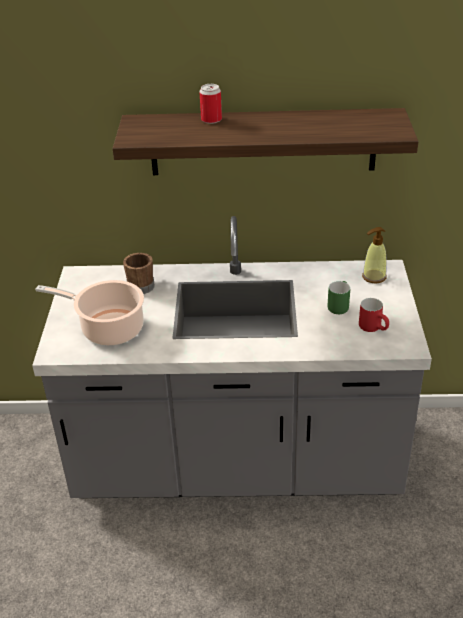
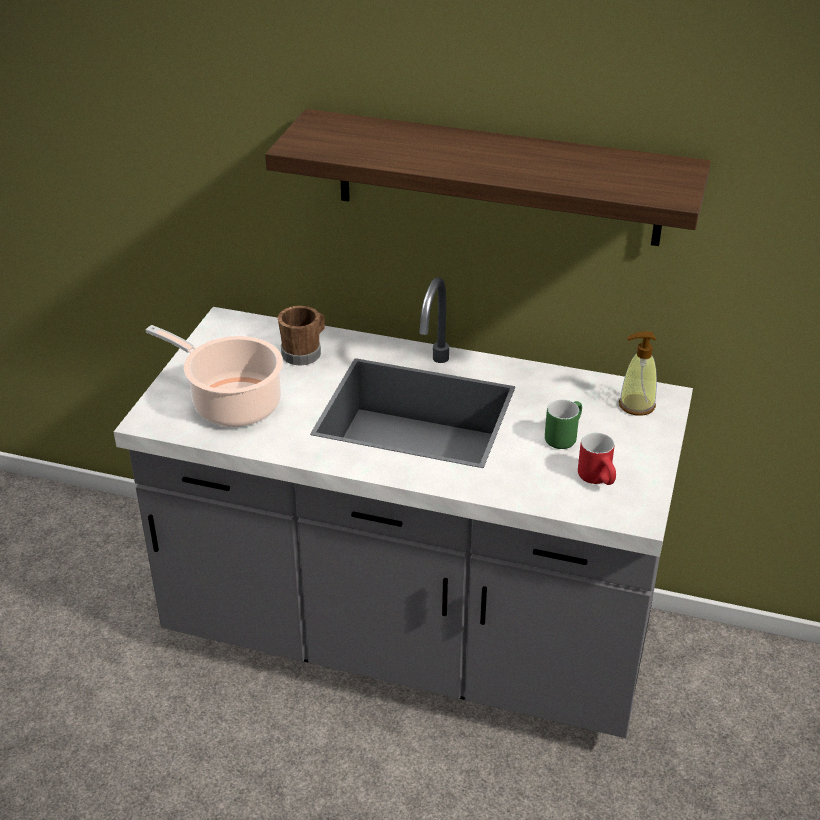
camera: 15 degrees right, 0 degrees up
(211, 120) = (420, 134): can -> none

